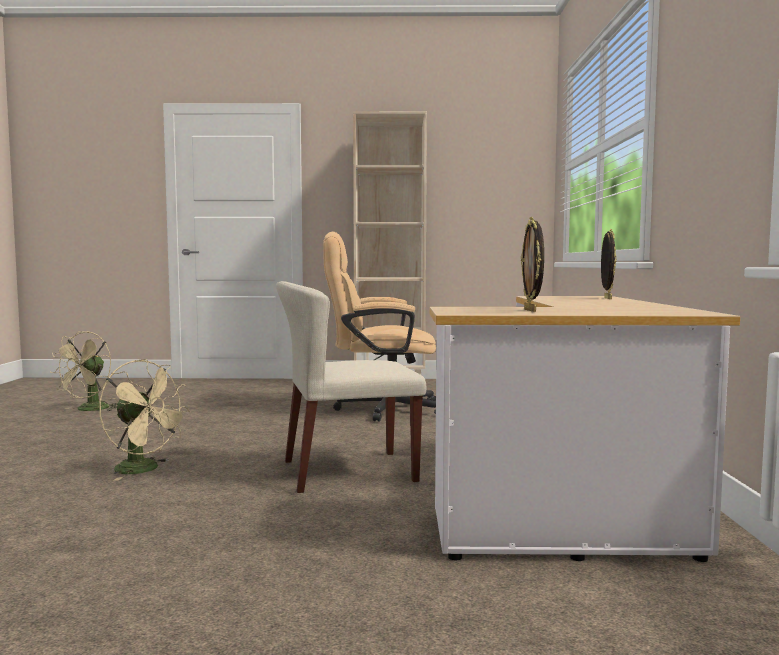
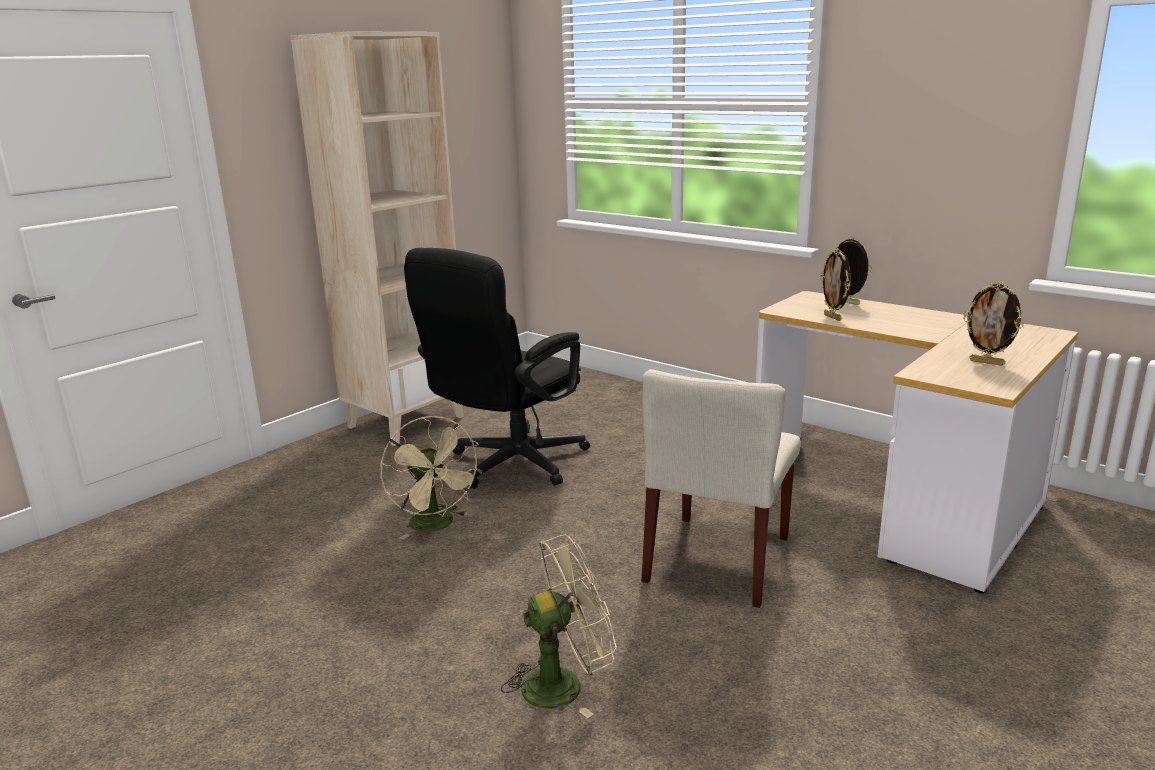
camera: 50 degrees left, 15 degrees up
(88, 410) = (135, 664): beige fan -> beige fan (437, 526)
(379, 409) = (509, 466): beige office chair -> black office chair
(551, 299) = (833, 317): none -> picture frame

